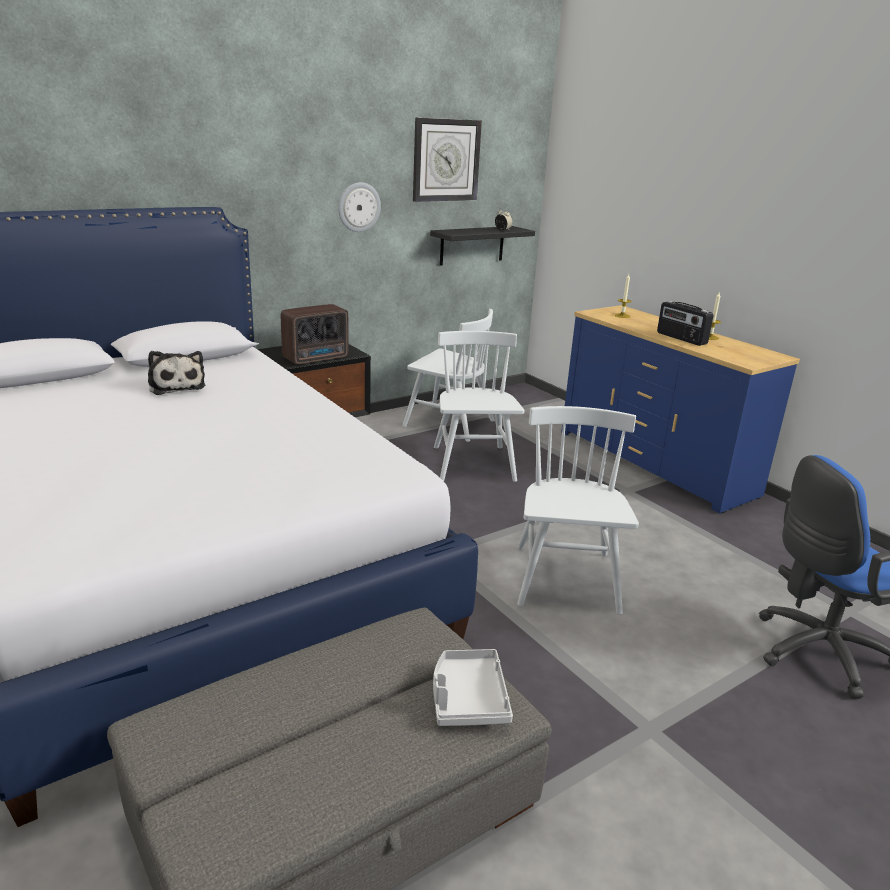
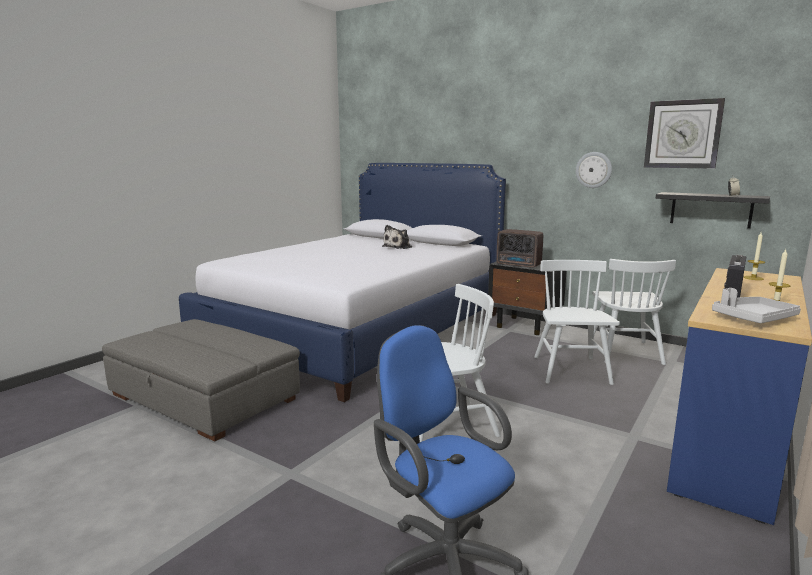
camera: 70 degrees right, 10 degrees down
(468, 698) = (216, 361): grey tray -> grey tray (753, 318)
(473, 464) = (571, 370): white chair -> white chair turned 60 degrees counterclockwise

